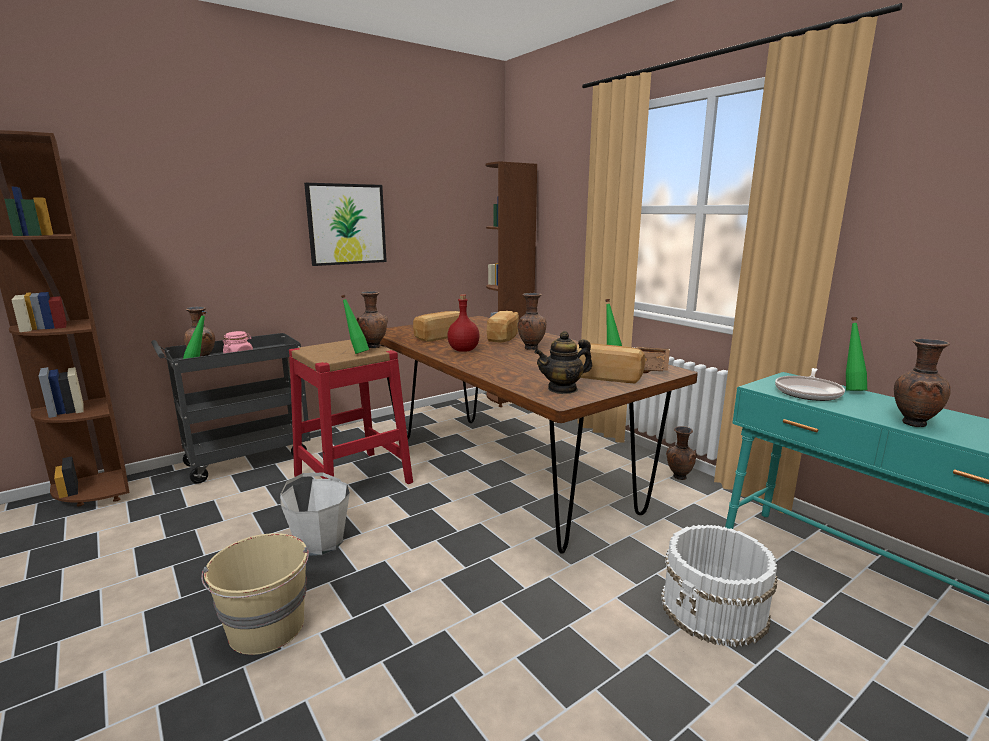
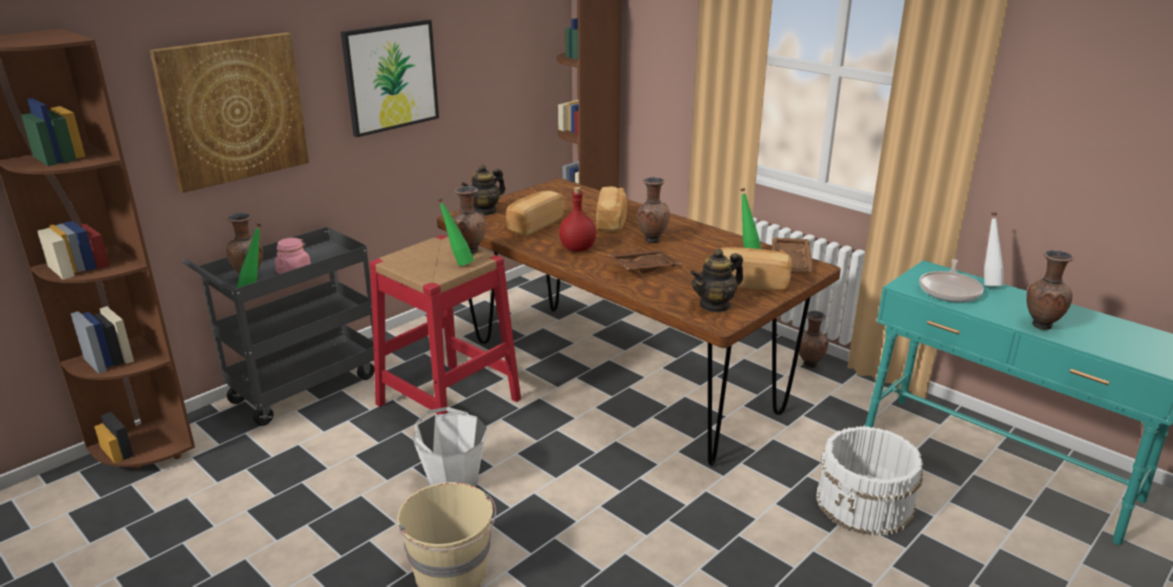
camera: 10 degrees left, 10 degrees up
(207, 229) = (233, 110): none -> picture
(407, 328) = (485, 211): none -> teapot
(512, 363) = (643, 268): none -> brown tray
(850, 389) = (987, 283): green bottle -> white bottle

